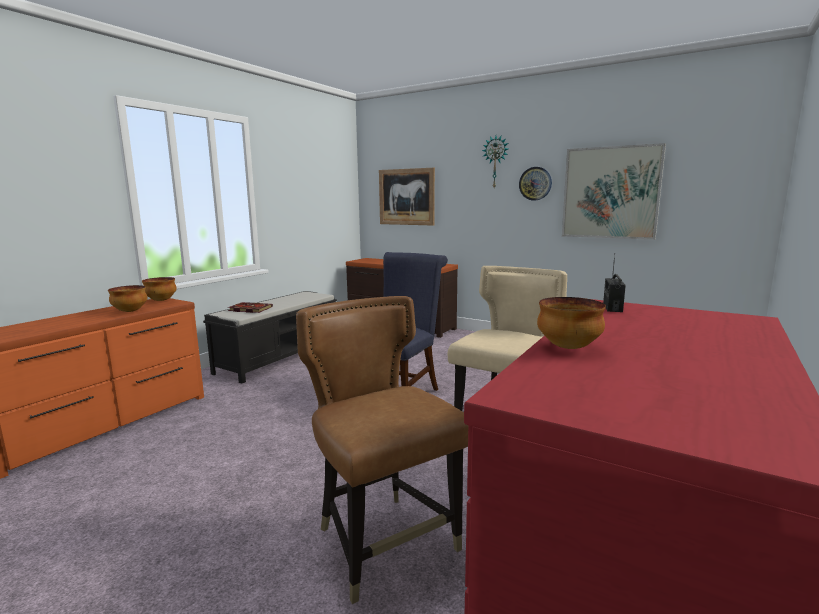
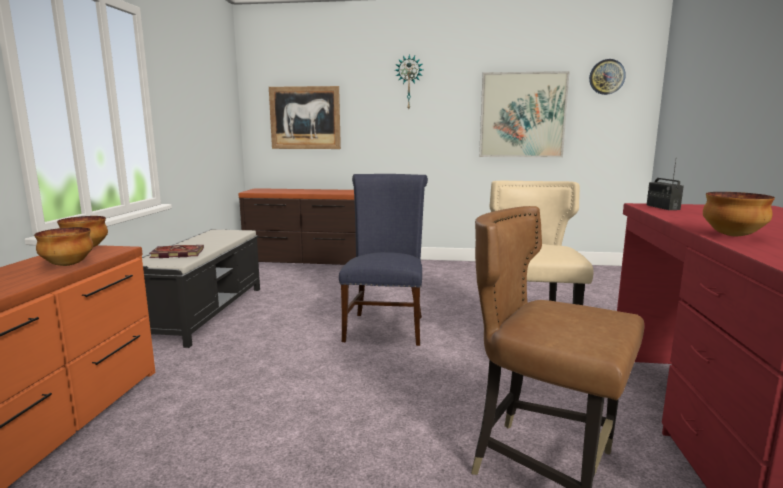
camera: 25 degrees left, 0 degrees up
(535, 183) = (451, 105): wall clock -> wall clock (606, 77)

